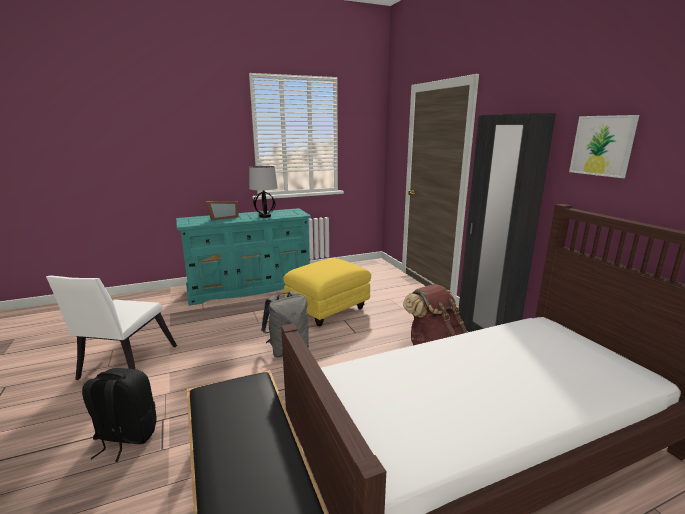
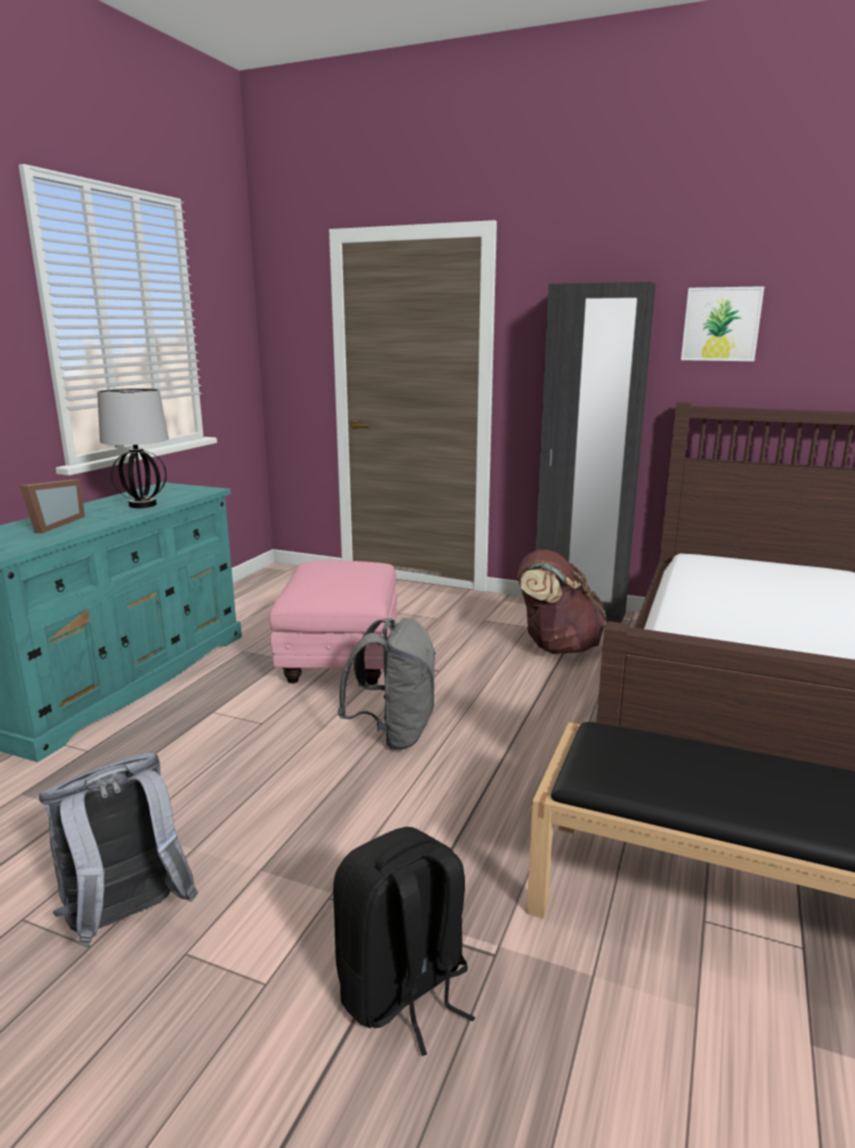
camera: 45 degrees left, 0 degrees up
(124, 365) = (127, 920): white chair -> grey backpack
(328, 310) = (341, 658): yellow ottoman -> pink ottoman

